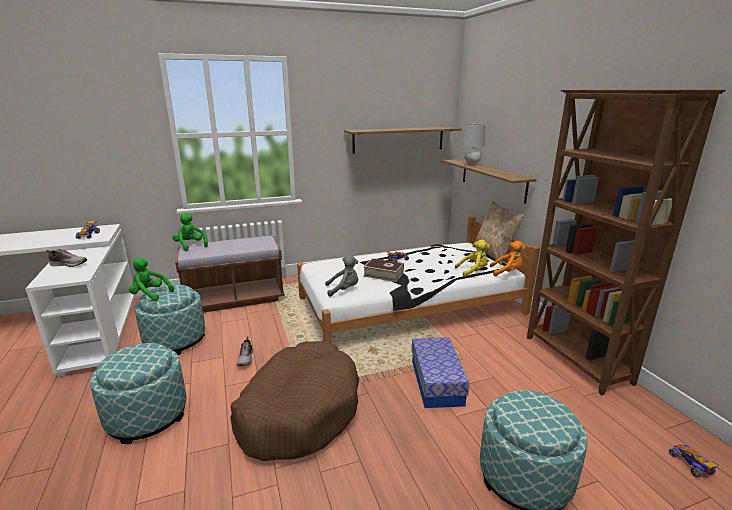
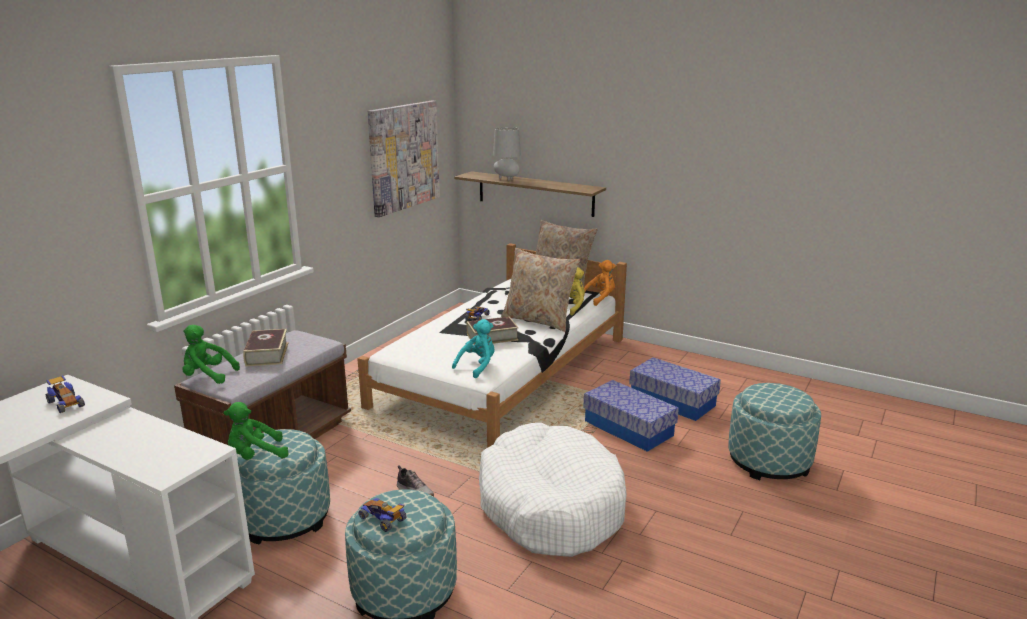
camera: 40 degrees left, 0 degrees up
(69, 264) = (138, 447): shoe -> none
(233, 243) = (267, 354): none -> book
(299, 410) = (550, 505): brown dog bed -> white dog bed
(344, 290) = (478, 366): grey plush toy -> turquoise plush toy
(398, 139) = (403, 156): shelf -> picture
(434, 273) = (539, 320): none -> beige pillow
(505, 377) = (672, 401): none -> storage box
(576, 360) = (702, 366): brown bookcase -> none
(691, 465) = (838, 406): toy car -> toy car (383, 519)

